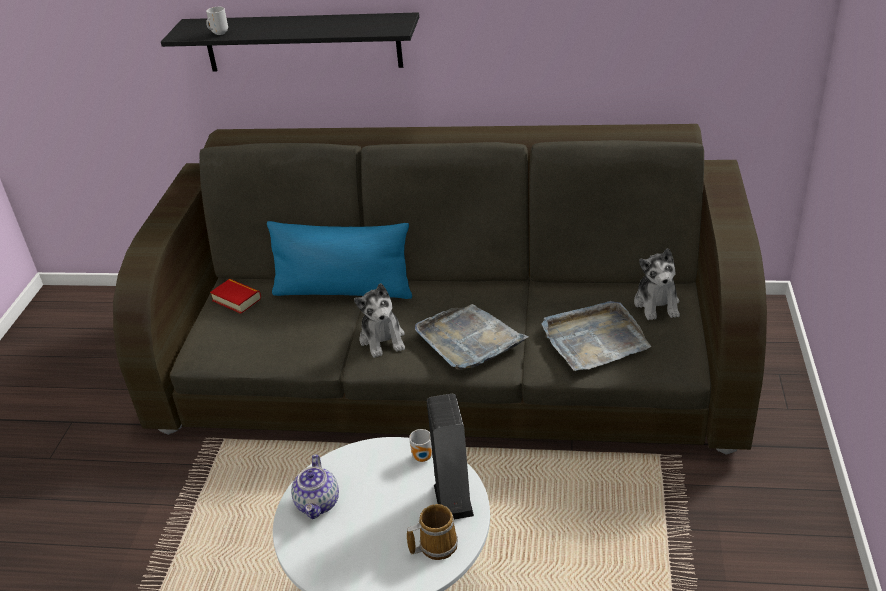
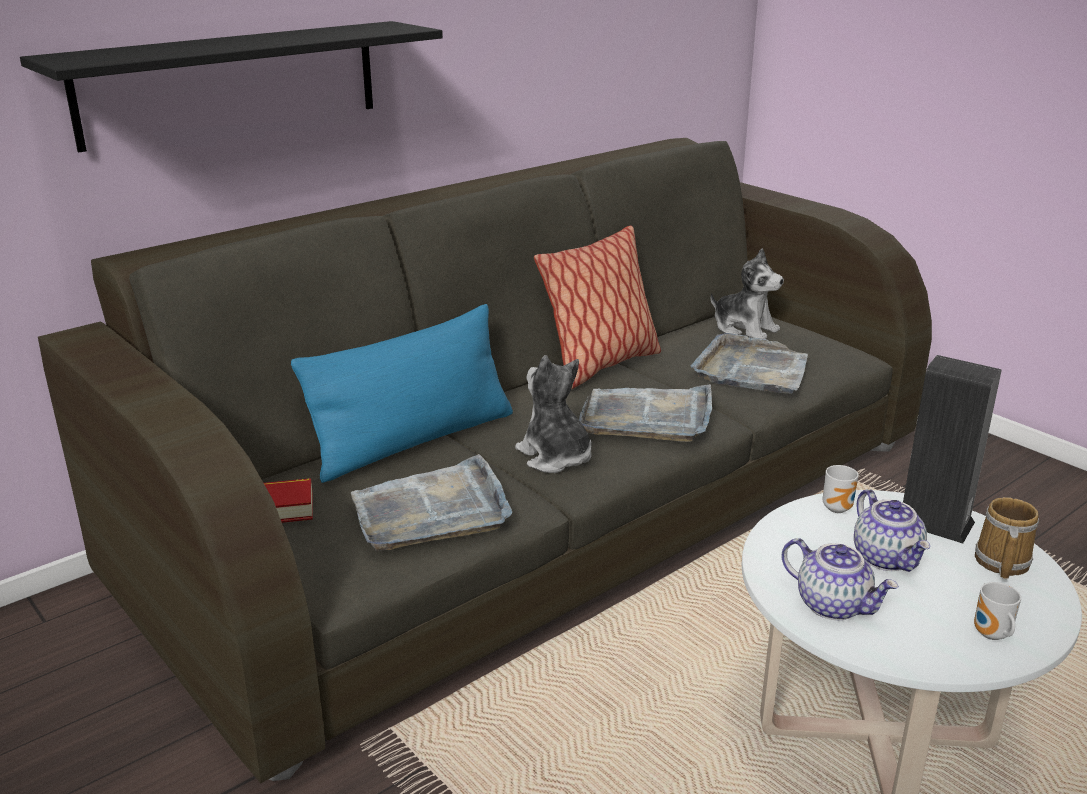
camera: 50 degrees left, 10 degrees down
(218, 33) = (146, 55): mug -> mug (991, 636)
(284, 338) = (431, 511): none -> grey tray
(383, 339) = (555, 457): plush toy -> plush toy turned 150 degrees counterclockwise
(388, 500) = (887, 558): none -> teapot
(513, 288) = (601, 365): none -> pillow

